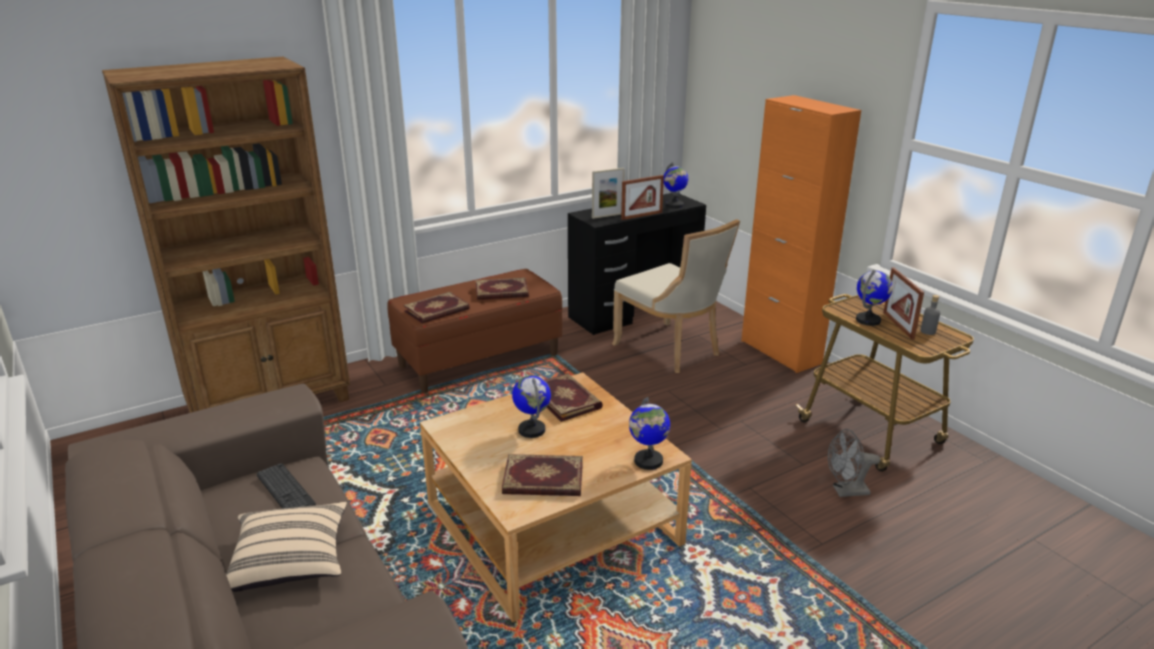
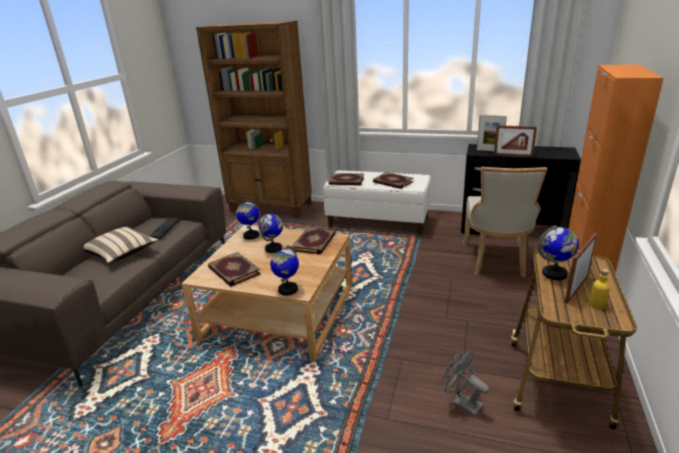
camera: 50 degrees right, 0 degrees up
(479, 360) = (378, 222): brown bench -> white bench
(674, 205) = (553, 155): globe -> globe (251, 235)
(928, 331) = (596, 304): grey bottle -> yellow bottle

